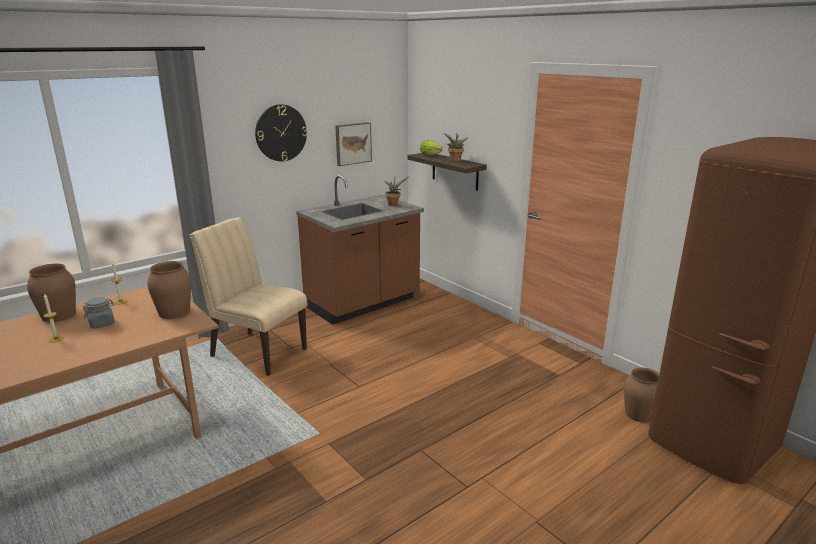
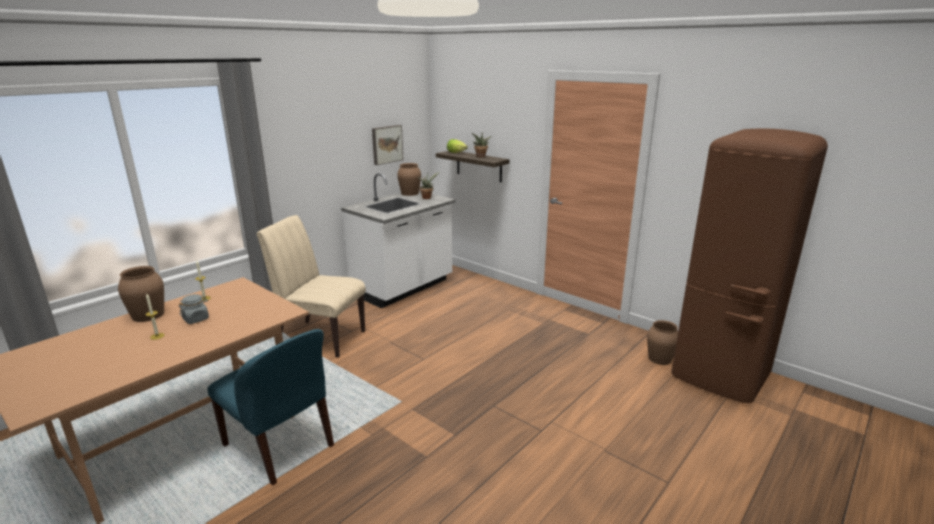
camera: 10 degrees left, 0 degrees up
(174, 312) = (262, 304): brown vase -> brown vase (410, 193)
(176, 469) = (280, 446): none -> blue chair
(281, 133) = (326, 136): wall clock -> none
(363, 303) = (403, 288): brown counter -> white counter

